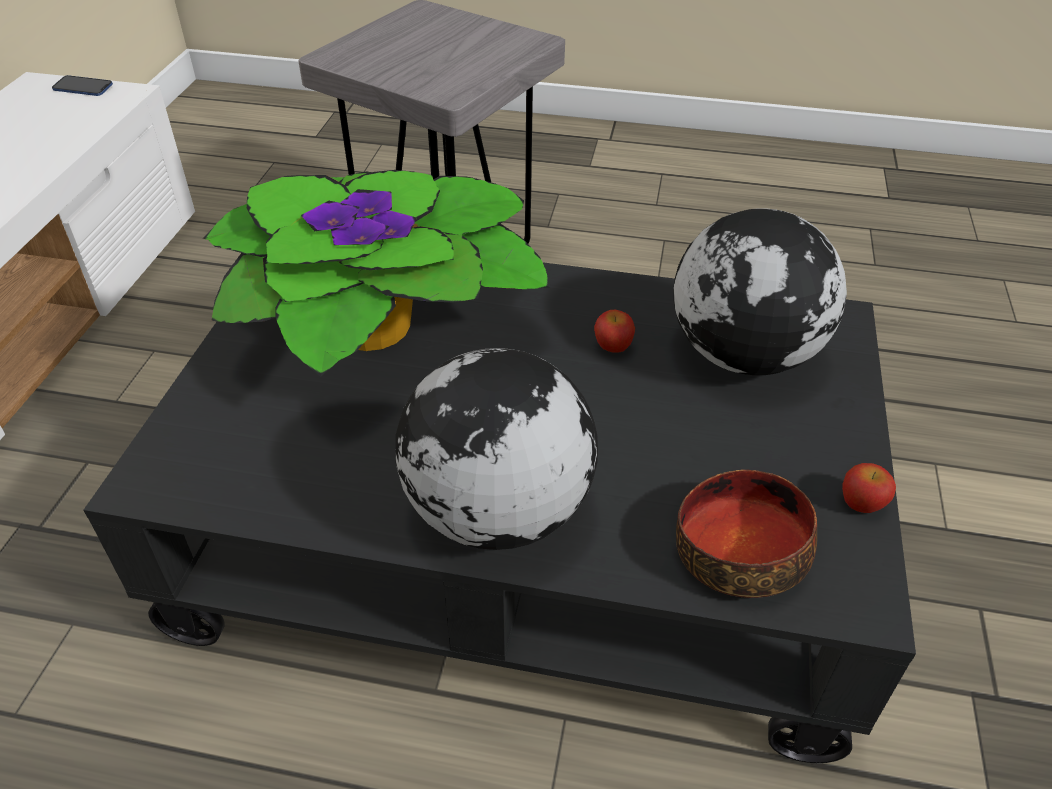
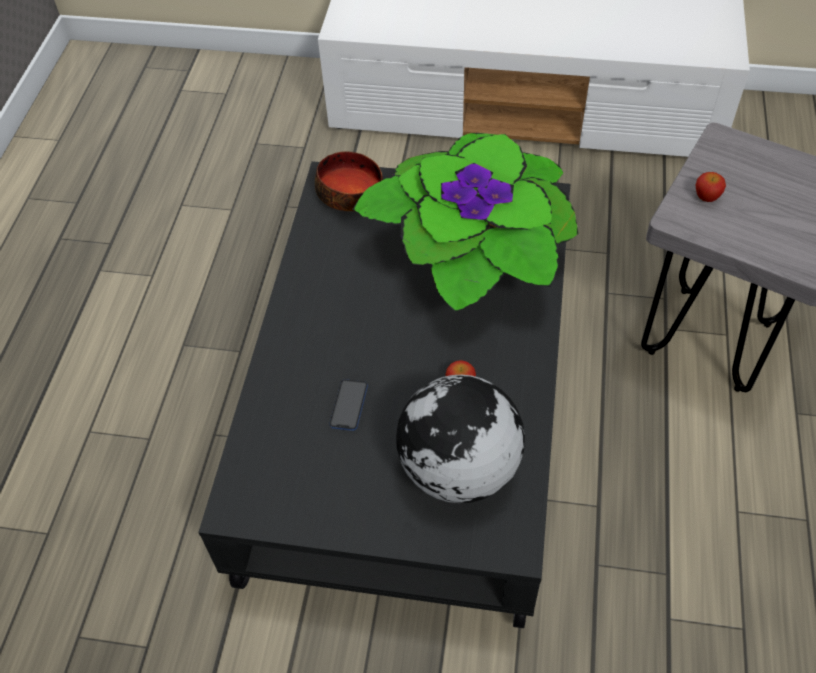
camera: 90 degrees right, 10 degrees up
(83, 87) = (728, 33): phone -> phone (349, 405)
(496, 511) = (307, 326): globe -> none
(741, 550) = (275, 448): bowl -> bowl (350, 193)
(861, 503) = (311, 524): apple -> apple (706, 197)

